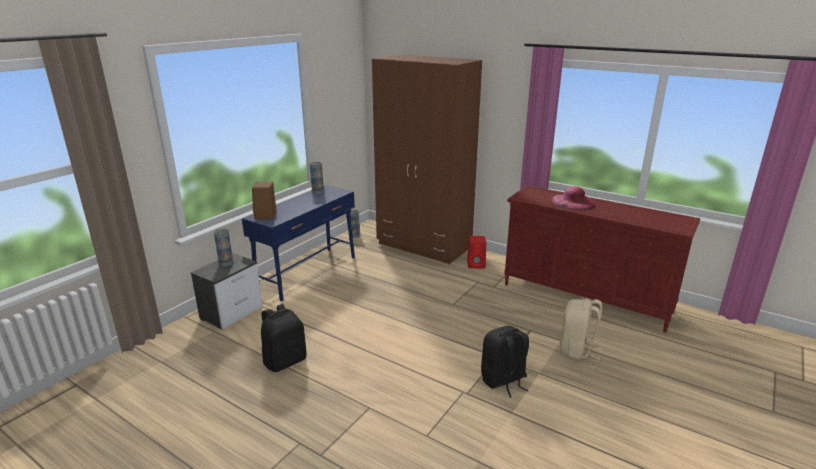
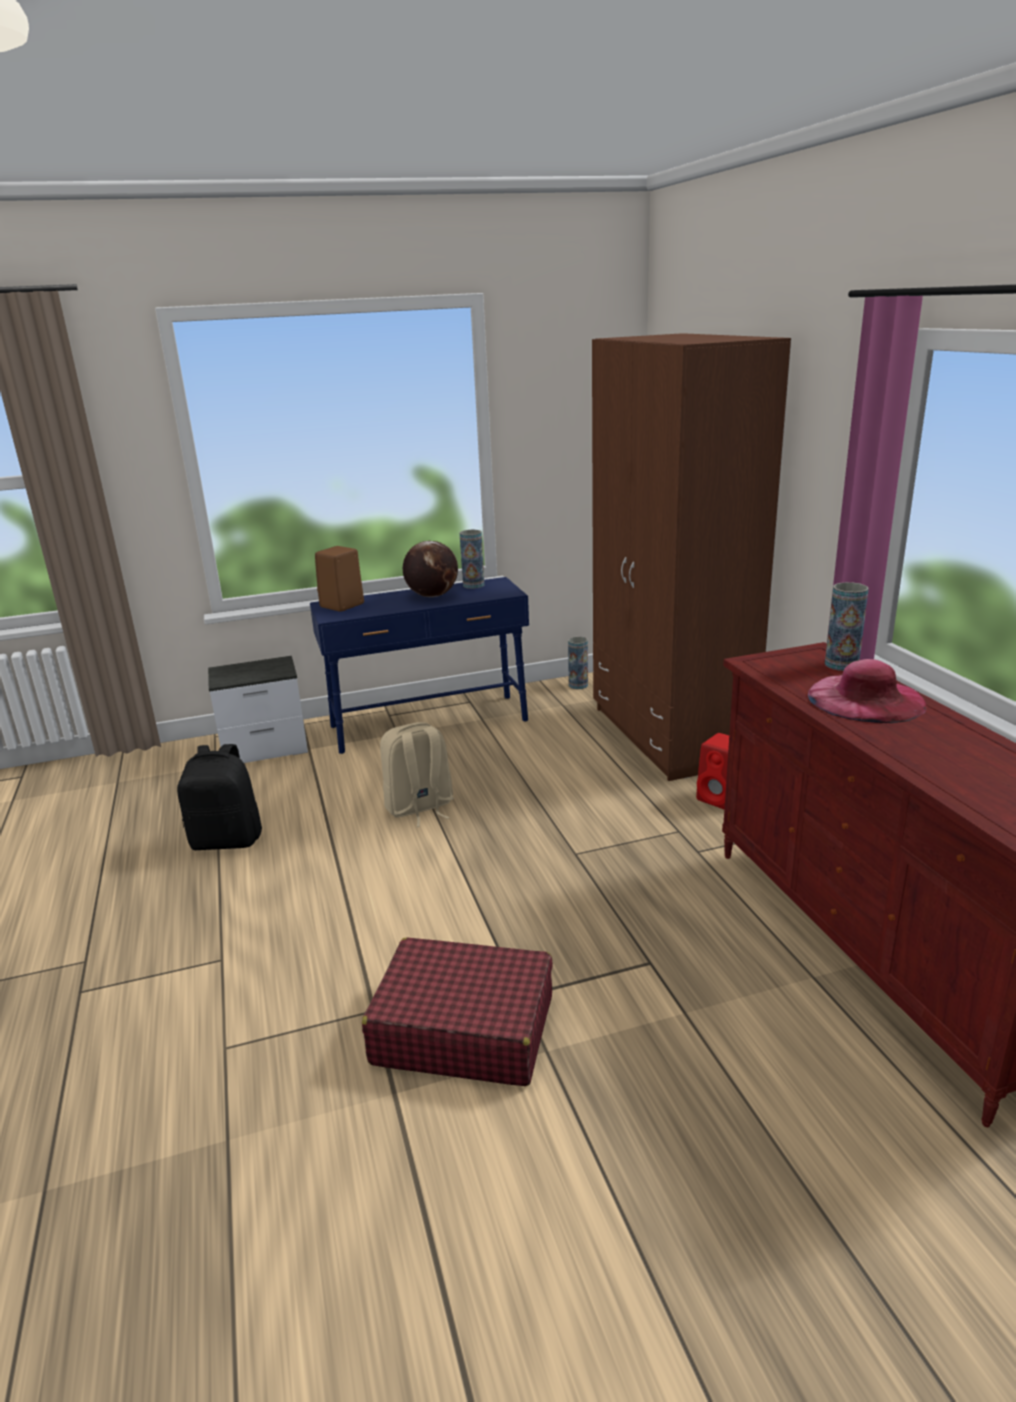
camera: 40 degrees right, 0 degrees up
(226, 263) = (261, 667): vase -> vase (841, 664)
(306, 201) = (432, 596): none -> globe
(503, 381) = (463, 1029): black backpack -> red suitcase
(577, 350) = (691, 1049): beige backpack -> beige backpack (419, 808)

